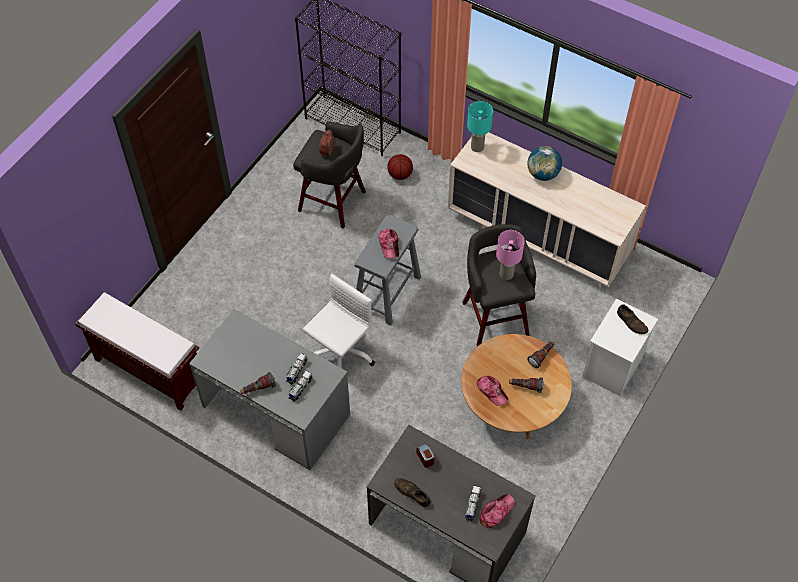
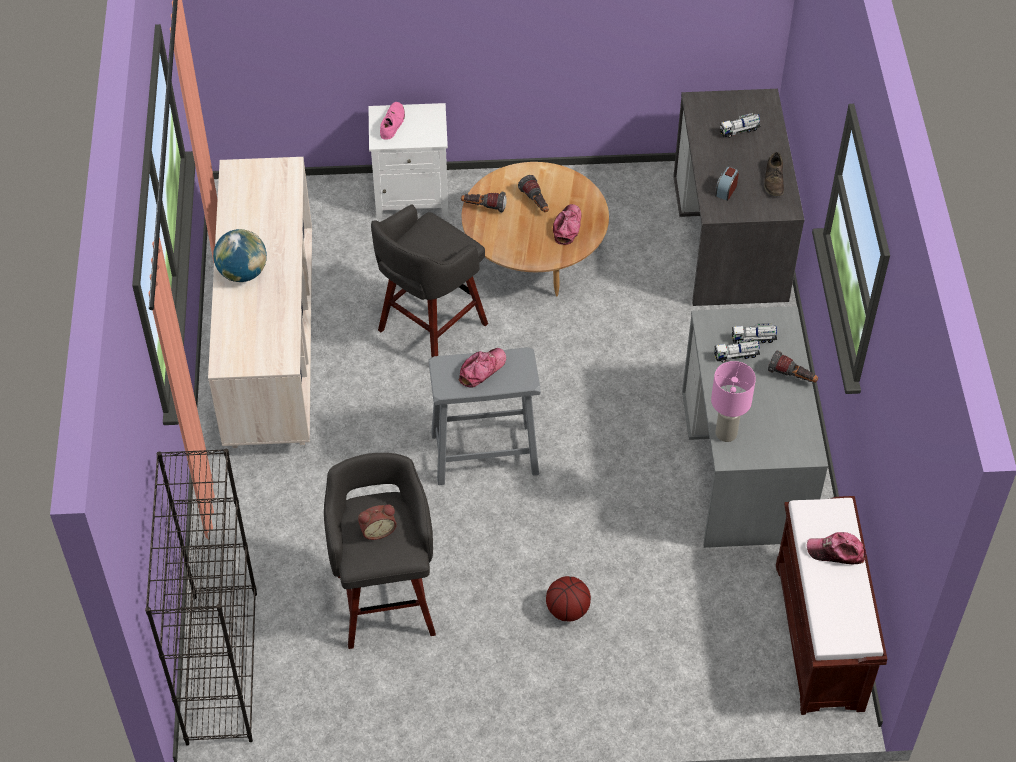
camera: 125 degrees left, 5 degrees down
(340, 353) = (613, 448): white office chair -> none
(400, 174) = (275, 551): basketball -> basketball (567, 610)
(477, 147) = (246, 361): turquoise table lamp -> none
(496, 512) = (728, 110): cap -> cap (836, 552)
(506, 274) = (427, 242): pink table lamp -> pink table lamp (725, 434)
(631, 322) = (392, 123): brown shoe -> pink shoe

